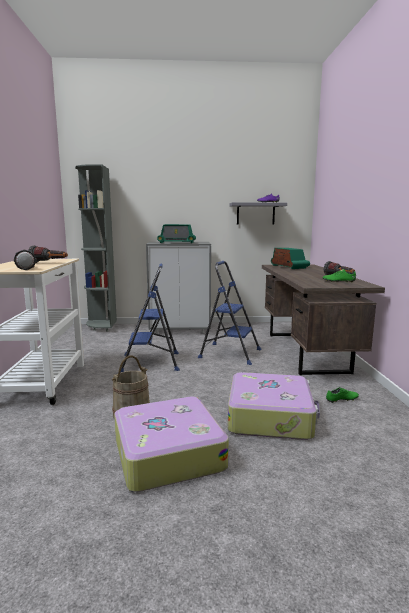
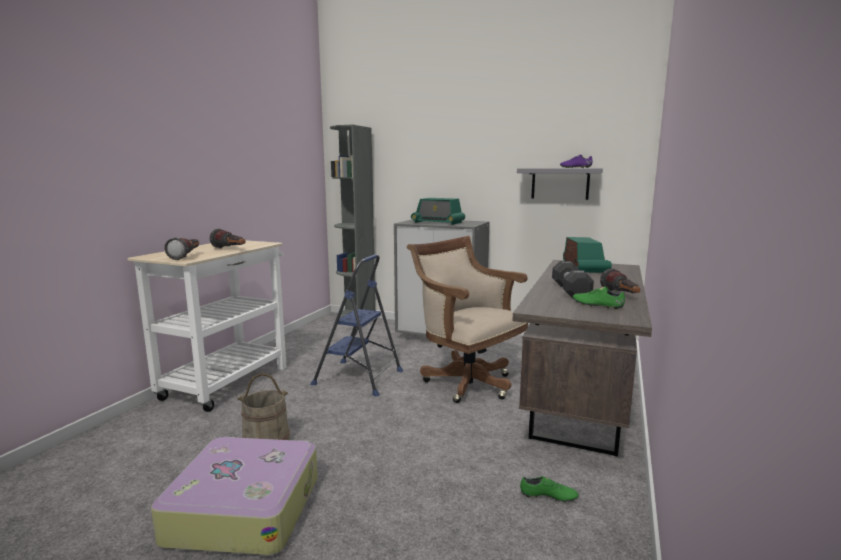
camera: 25 degrees right, 0 degrees up
(228, 353) = (465, 382): blue step ladder -> office chair
(270, 416) = (416, 494): suitcase -> none
(309, 277) = (570, 291): none -> black dumbbell

